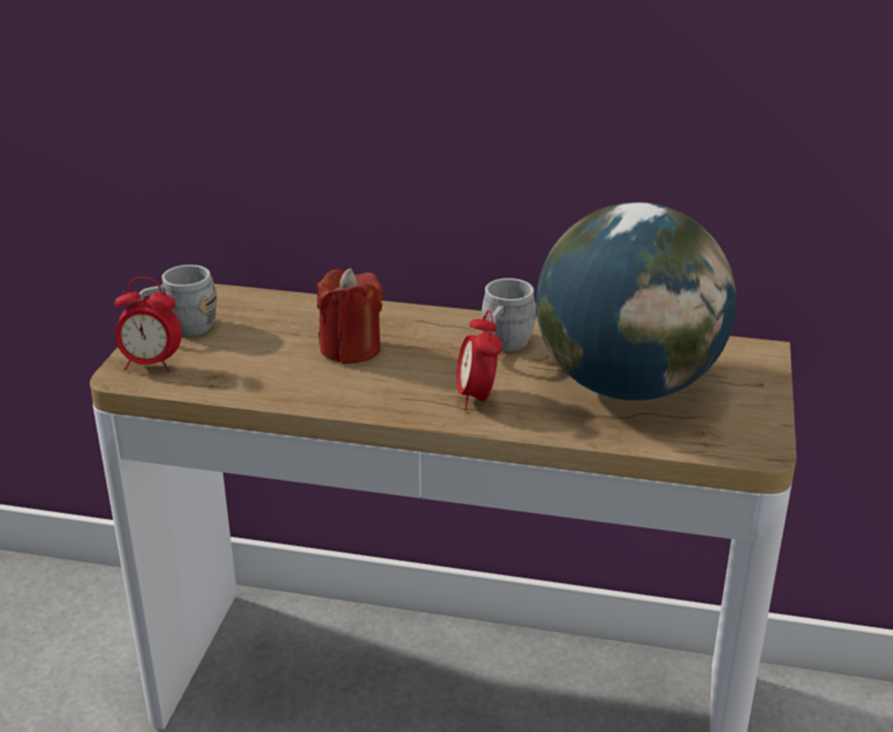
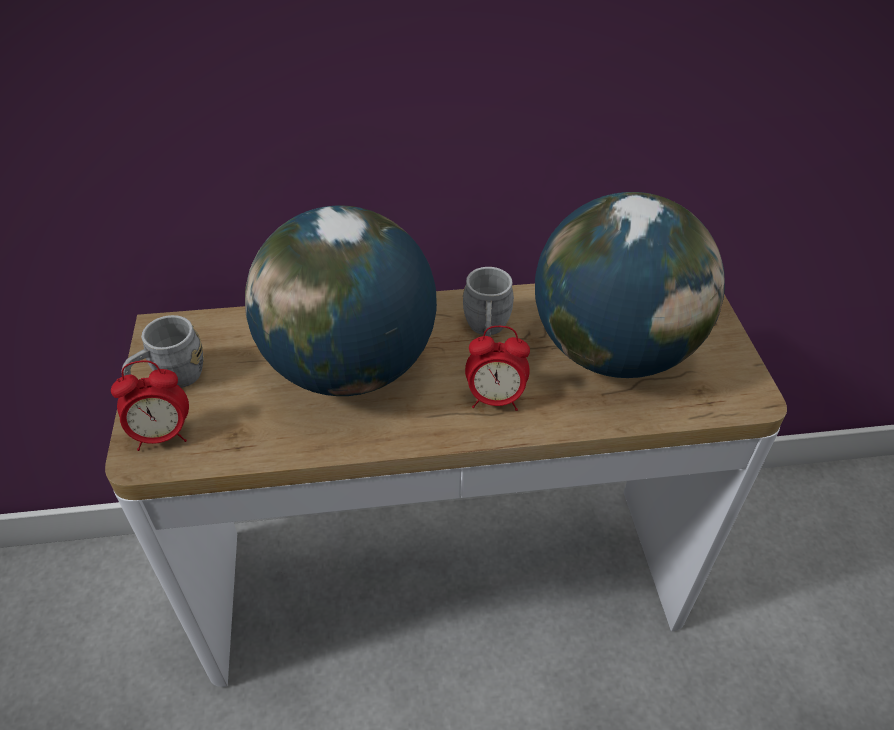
camera: 20 degrees left, 15 degrees up
(350, 349) = (351, 366): red candle -> globe
(477, 398) = (495, 399): alarm clock -> alarm clock turned 60 degrees counterclockwise

